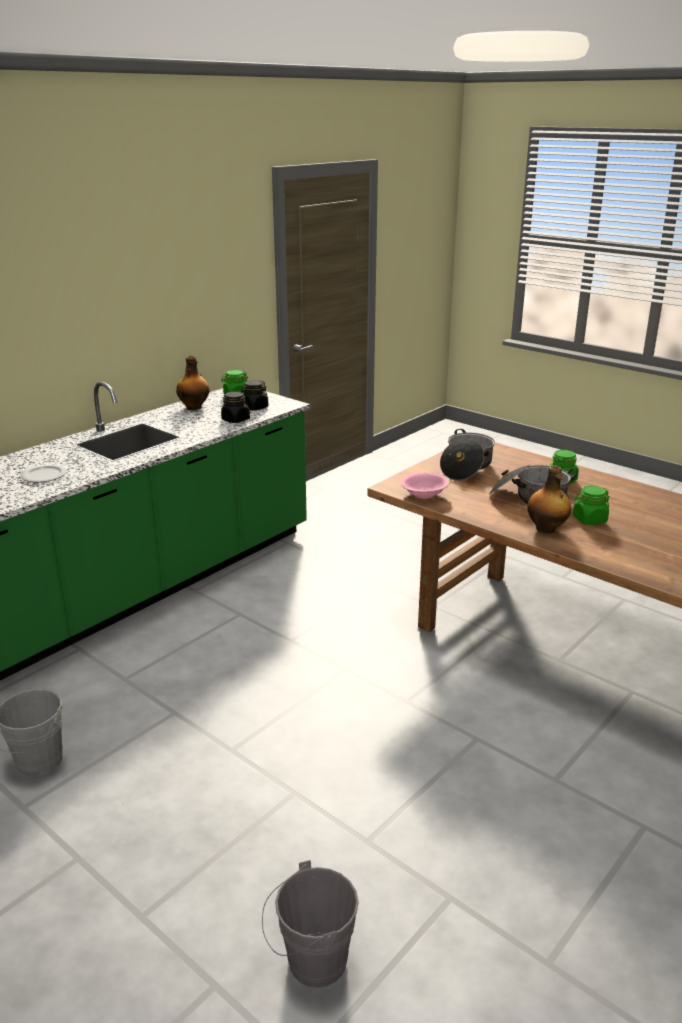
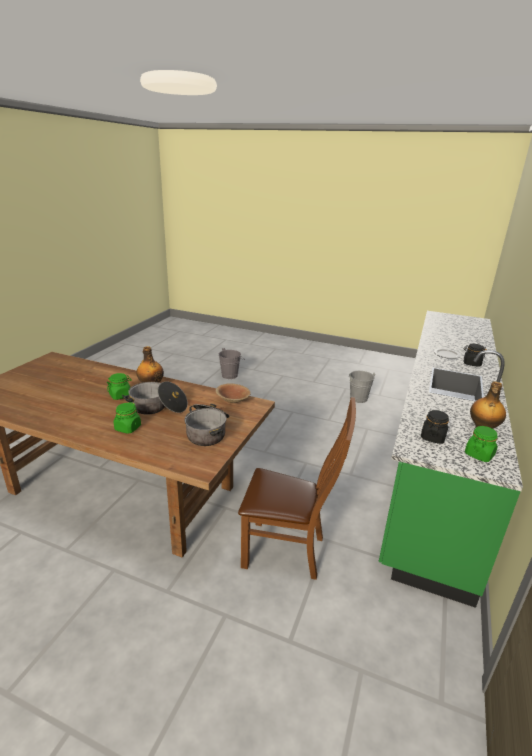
camera: 160 degrees right, 0 degrees up
(236, 420) = (422, 416): black jar -> black jar (471, 363)
(377, 561) = (289, 551): none -> brown chair
(424, 494) = (233, 400): pink bowl -> brown bowl

